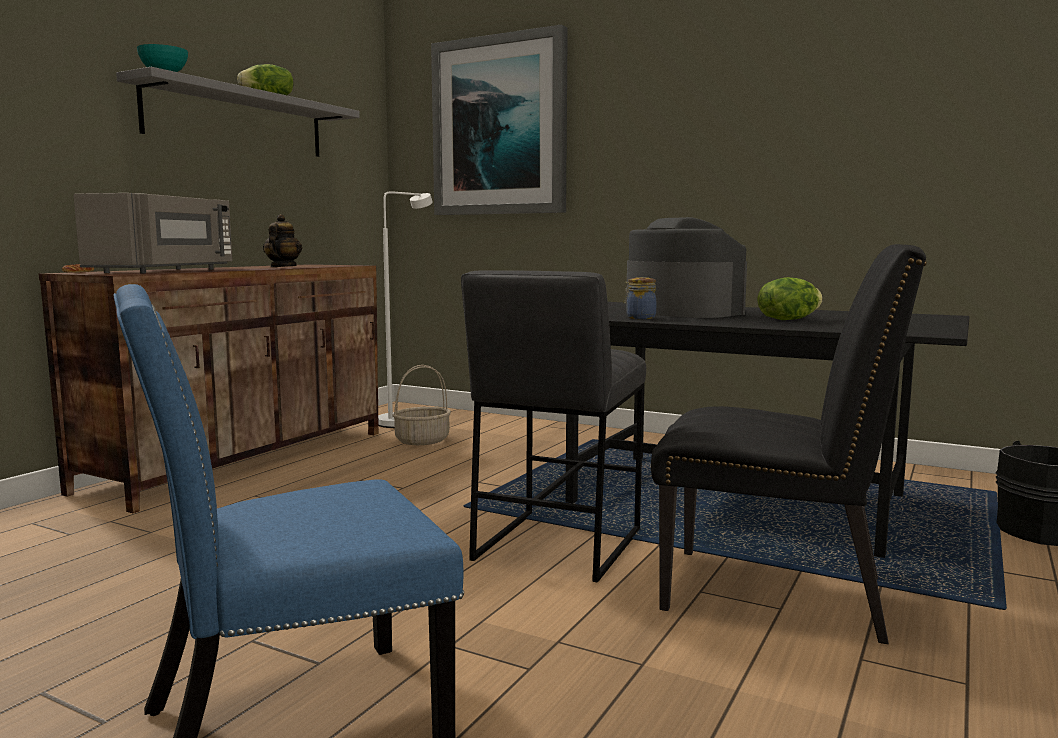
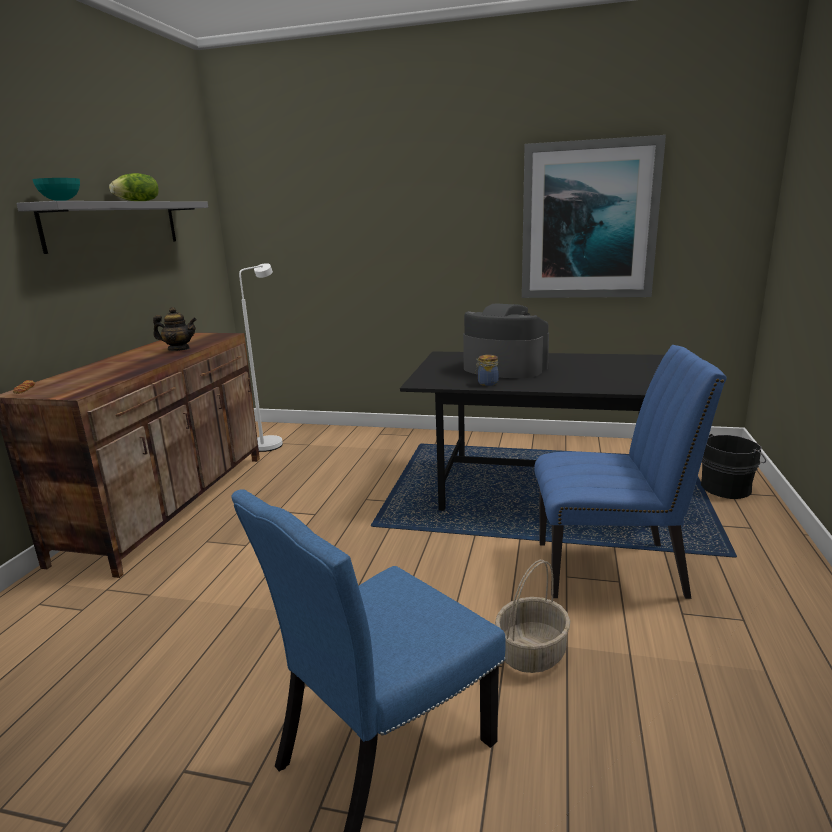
camera: 15 degrees left, 10 degrees up
(165, 271) = (99, 376): grey microwave -> none
(282, 267) = (179, 349): teapot -> teapot turned 105 degrees clockwise
(422, 440) = (298, 462): basket -> basket (531, 652)
(500, 127) = (321, 207): picture -> picture (588, 221)
(557, 545) = (456, 552): grey stool -> none
(771, 593) = (608, 569): black chair -> blue chair
(788, 319) = (583, 375): lettuce -> none

